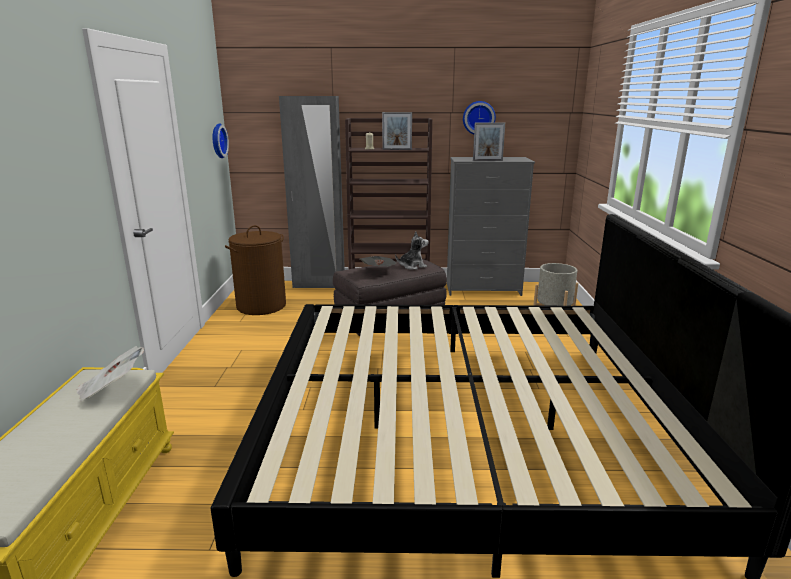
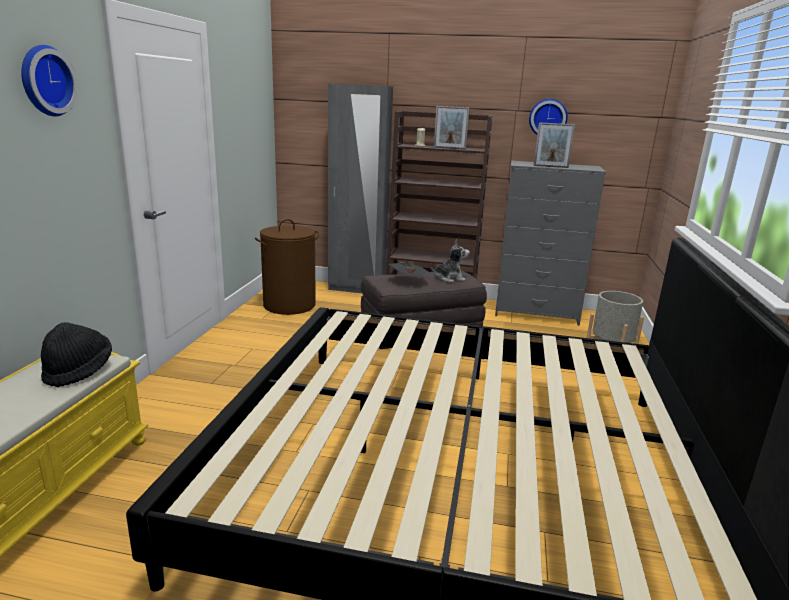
camera: 10 degrees right, 0 degrees up
(112, 389) = (78, 371): newspaper -> black hat
(217, 141) = (262, 128): wall clock -> wall clock (44, 81)

